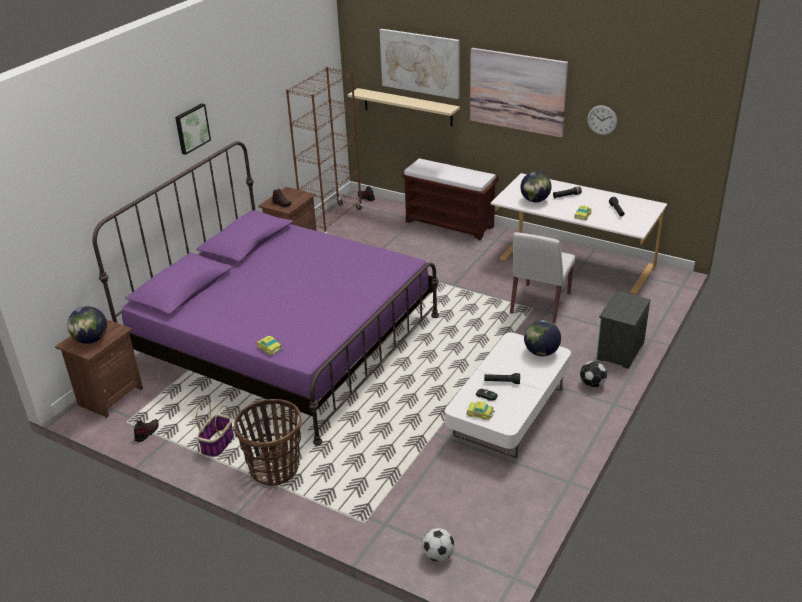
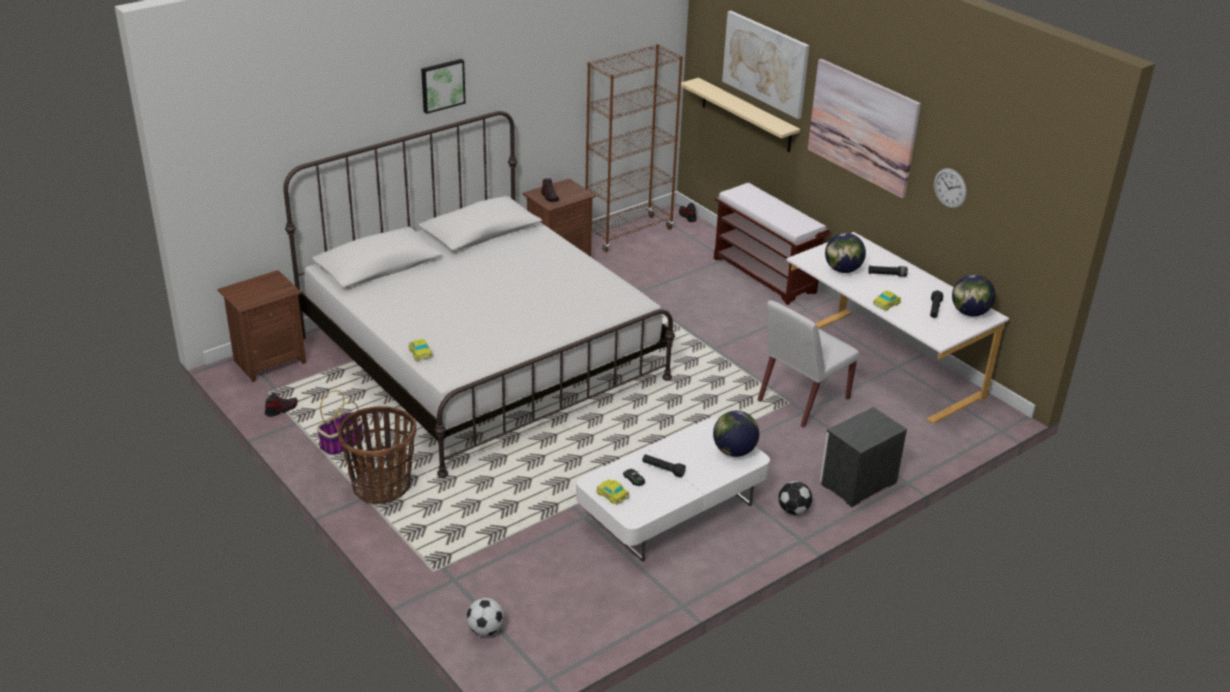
camera: 20 degrees right, 0 degrees up
(91, 340) = (255, 292): globe -> globe (969, 313)
(285, 342) = (482, 357): purple bed -> white bed

